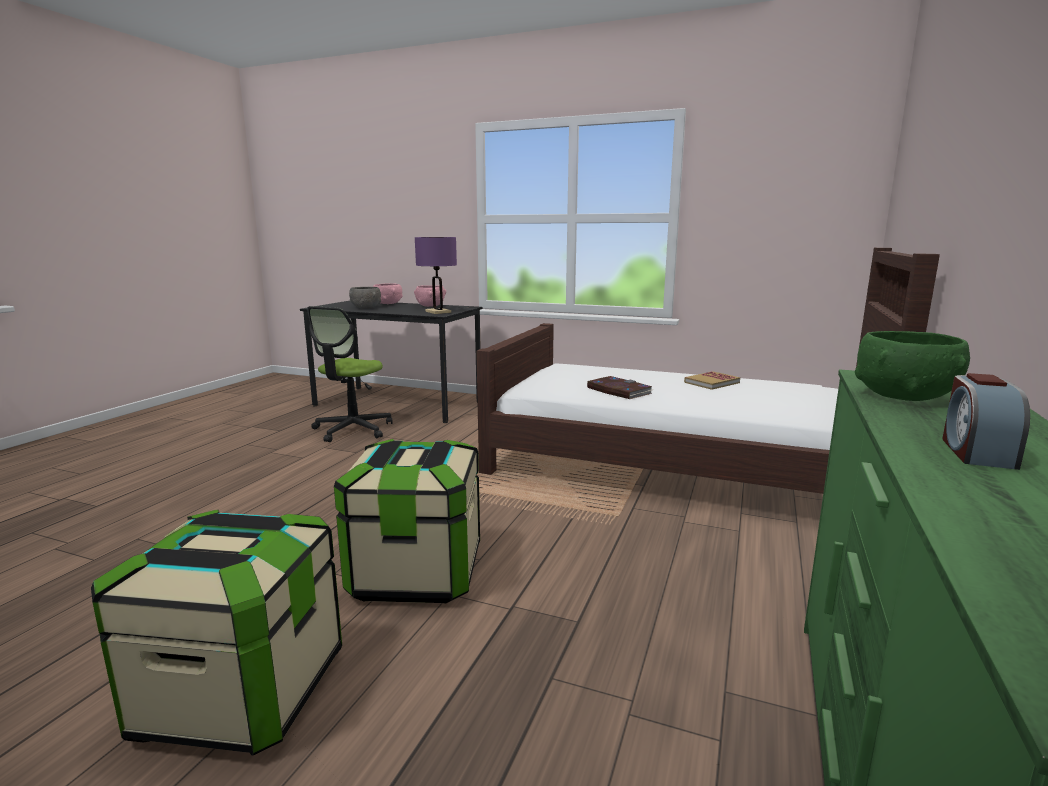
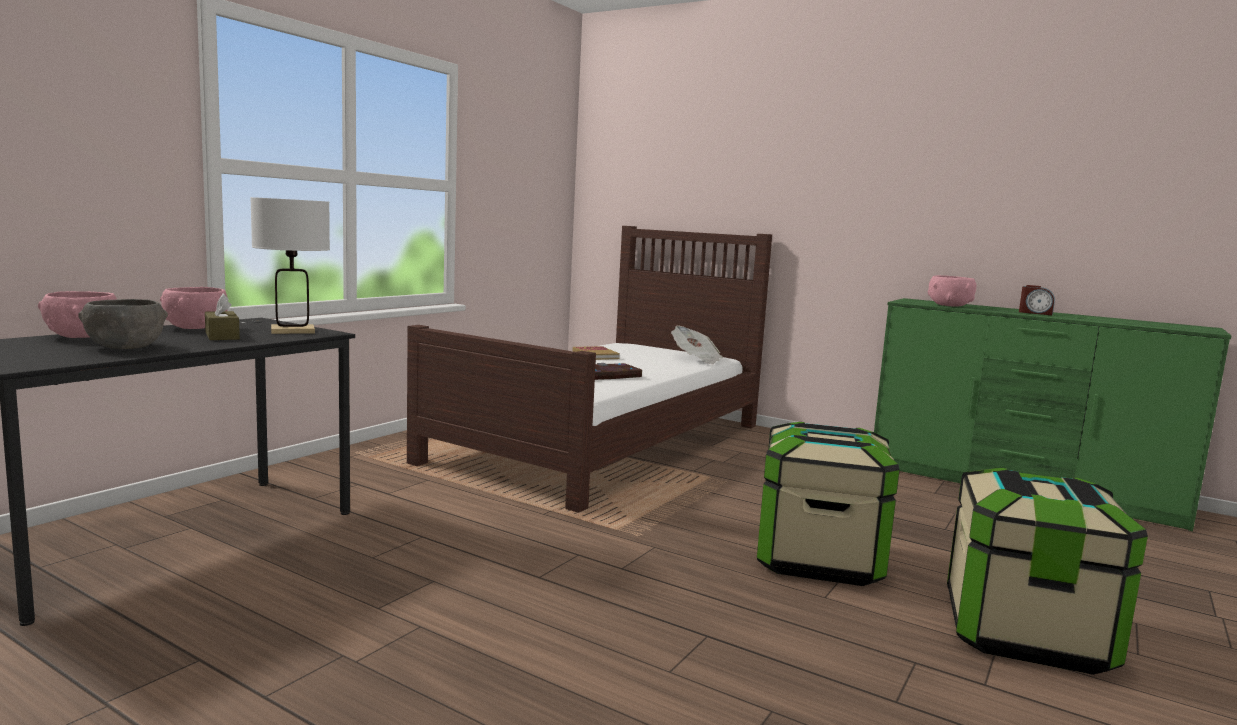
camera: 80 degrees left, 5 degrees down
(353, 430) = (297, 582): office chair -> none
(409, 309) = (222, 336): none -> brown tissue box
(438, 312) = (292, 331): purple table lamp -> white table lamp
(783, 412) = (696, 359): none -> newspaper
(904, 396) = (949, 305): green bowl -> pink bowl

